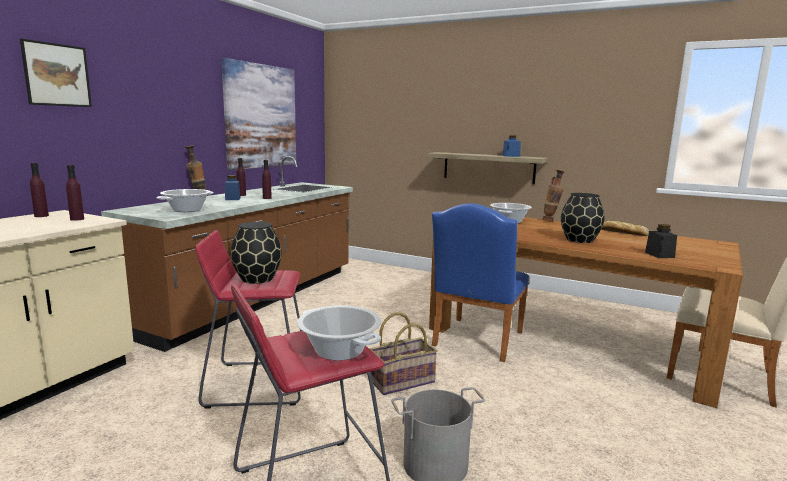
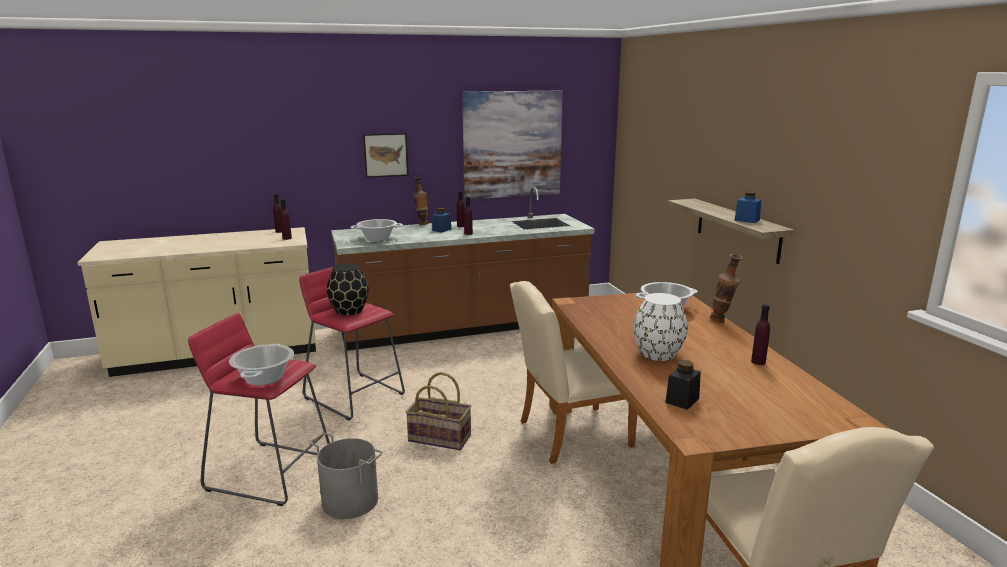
camera: 45 degrees right, 5 degrees up
(57, 75) = (303, 127): picture -> picture (386, 155)
(476, 341) = (567, 434): blue chair -> beige chair
(579, 240) = (657, 354): black vase -> white vase
(622, 232) = (758, 362): bread -> purple bottle

